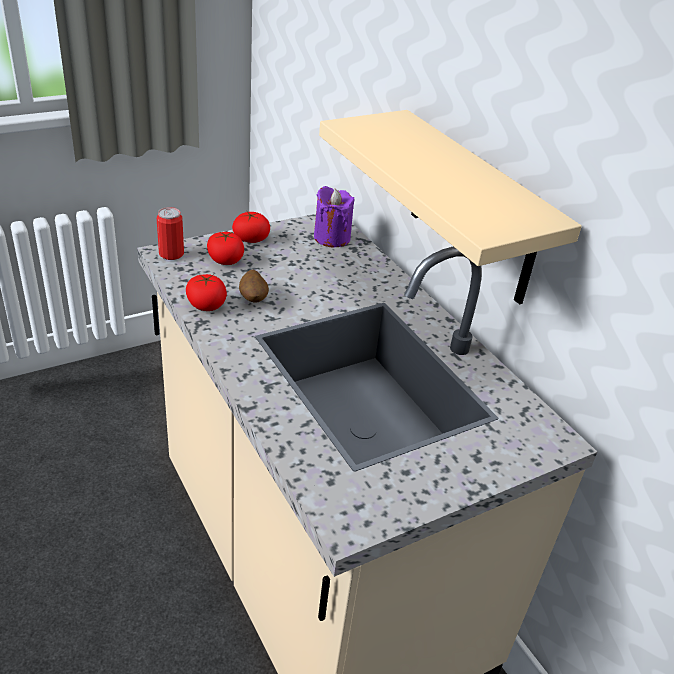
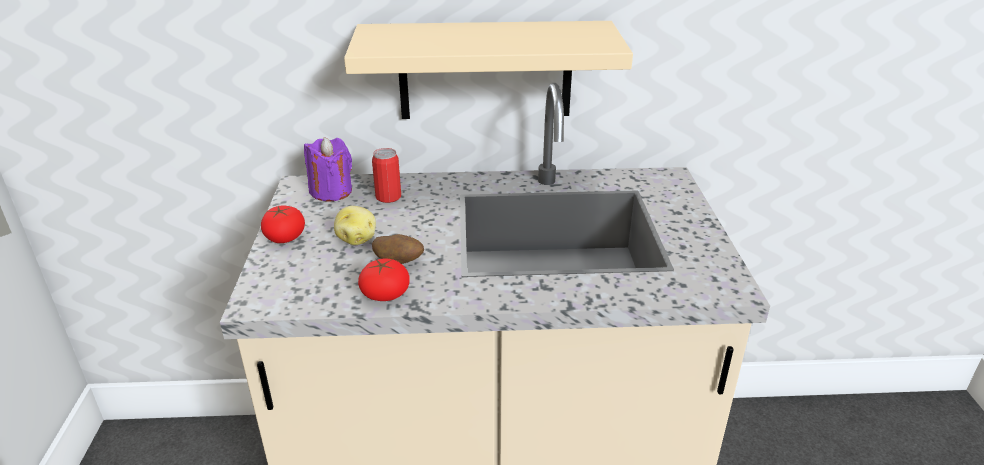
camera: 60 degrees left, 5 degrees down
(171, 254) = (262, 298): can -> can (388, 197)
(225, 260) = (310, 263): tomato -> none
(271, 270) = (357, 239): none -> potato

